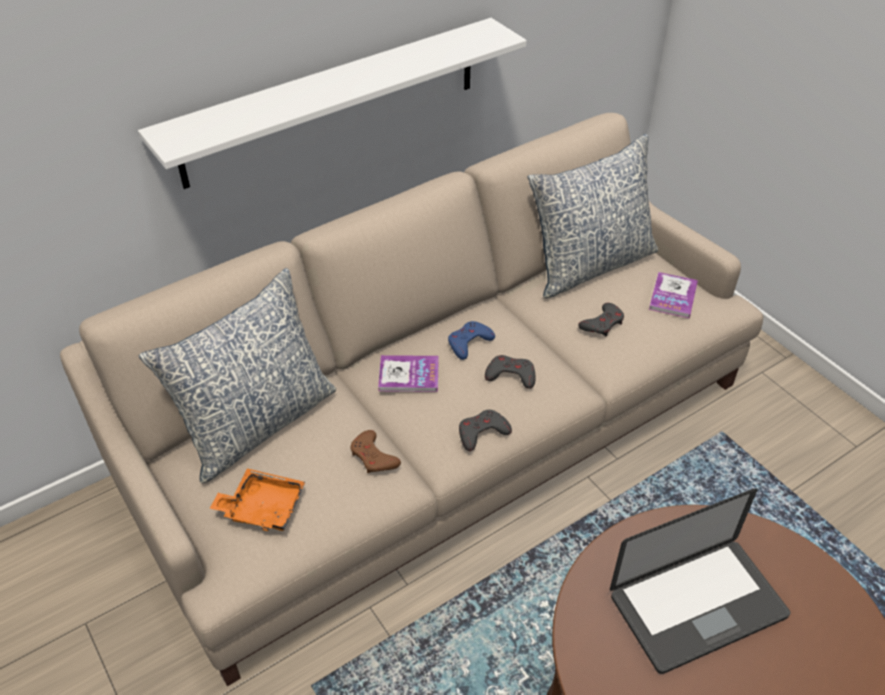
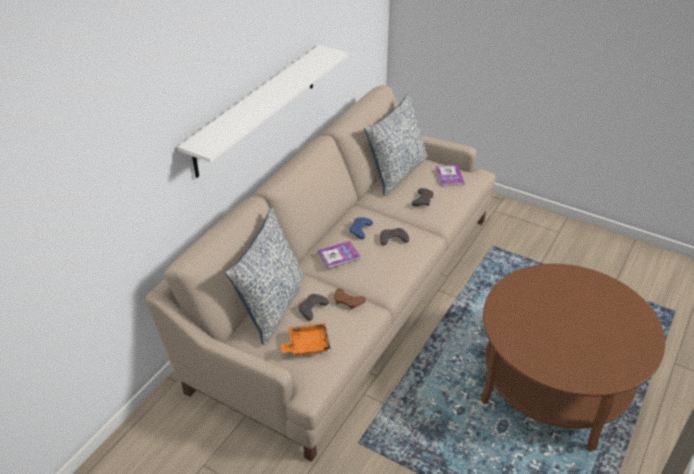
camera: 25 degrees left, 5 degrees down
(482, 432) = (397, 271): grey game controller -> grey game controller (312, 308)
(697, 606) = (549, 310): laptop -> none

